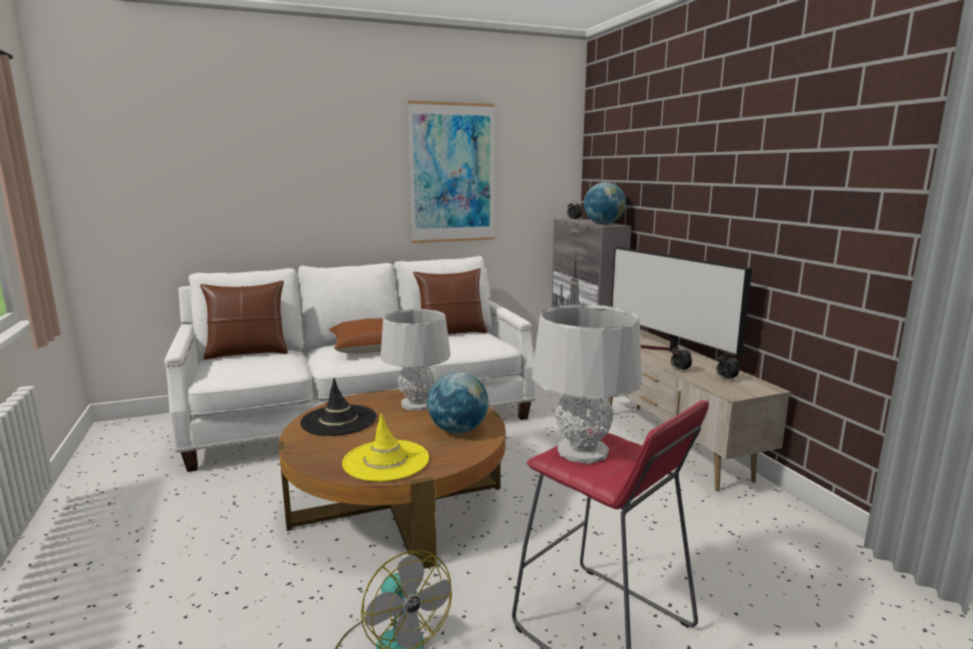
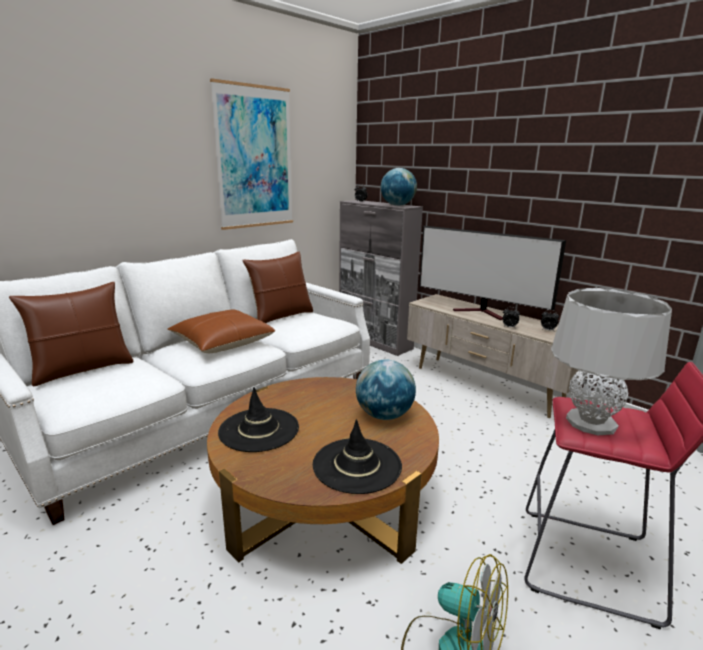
camera: 25 degrees left, 5 degrees up
(386, 461) = (357, 465): yellow hat -> black hat
(417, 404) = (316, 395): grey table lamp -> none

